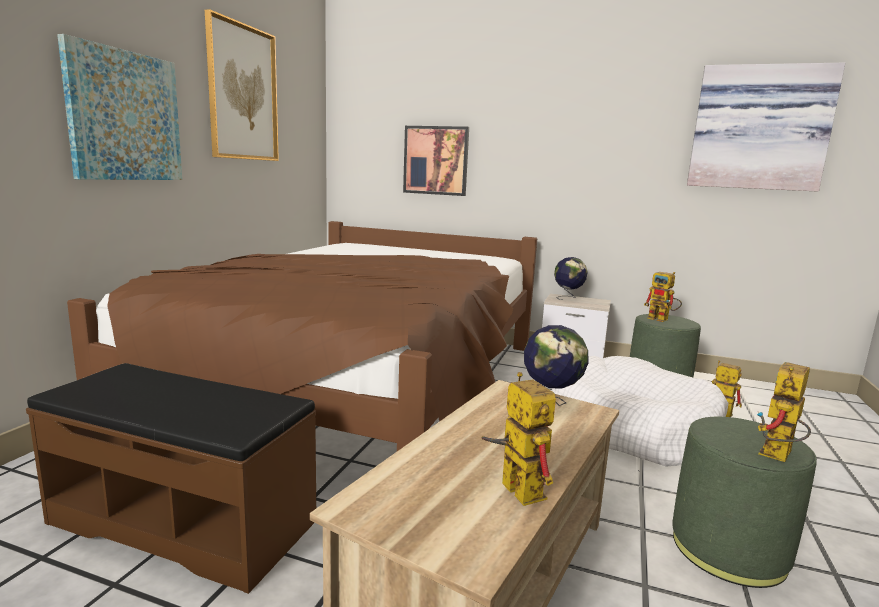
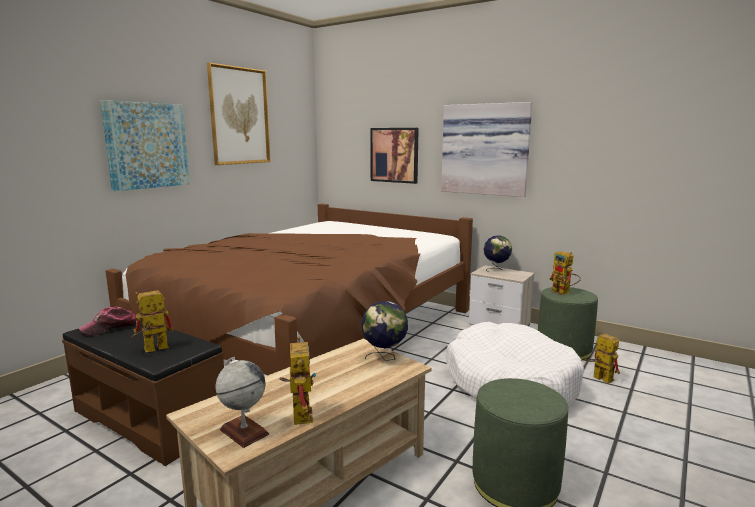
camera: 15 degrees right, 0 degrees up
(111, 384) = (110, 327): none -> cap
(460, 526) = (244, 432): none -> globe
(759, 128) = (659, 122): picture -> picture (485, 149)
(777, 457) = (526, 413): toy robot -> toy robot (150, 350)

